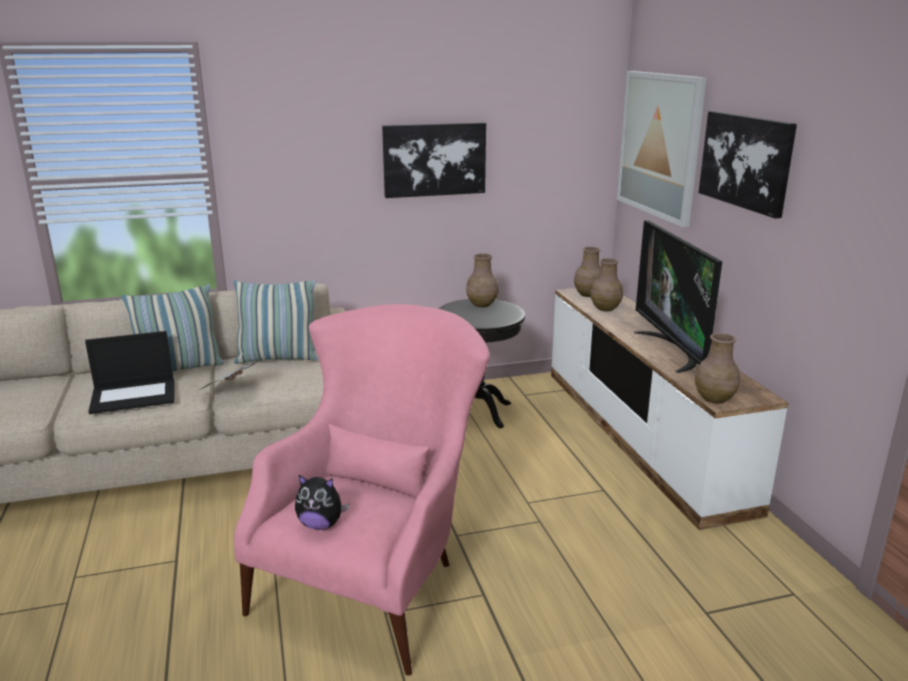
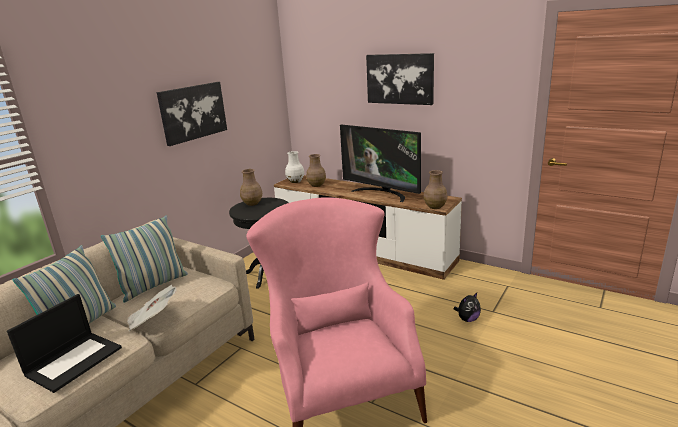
camera: 40 degrees left, 0 degrees up
(321, 524) = (347, 360): plush toy -> plush toy (467, 319)
(588, 294) = (295, 181): brown vase -> white vase
(659, 145) = (324, 81): picture -> none

